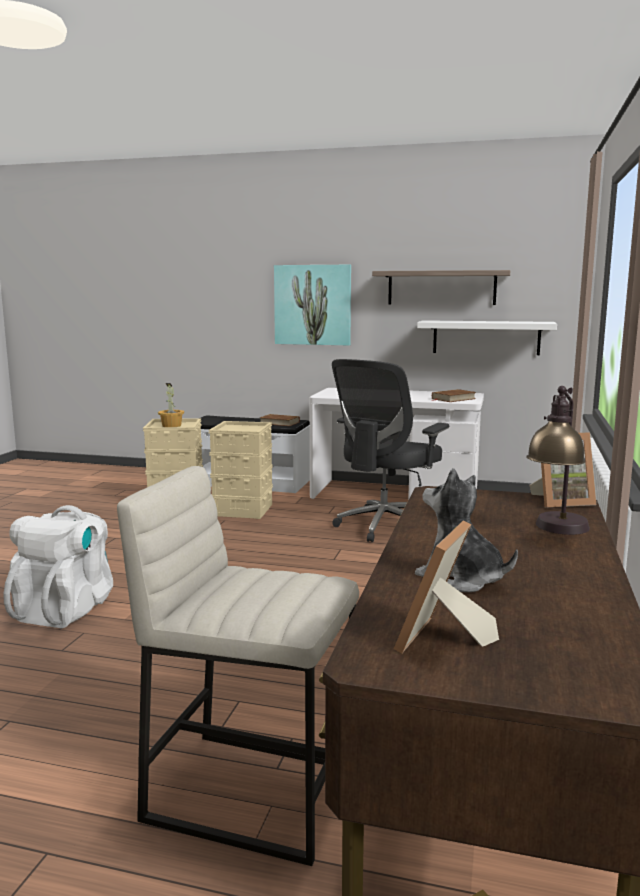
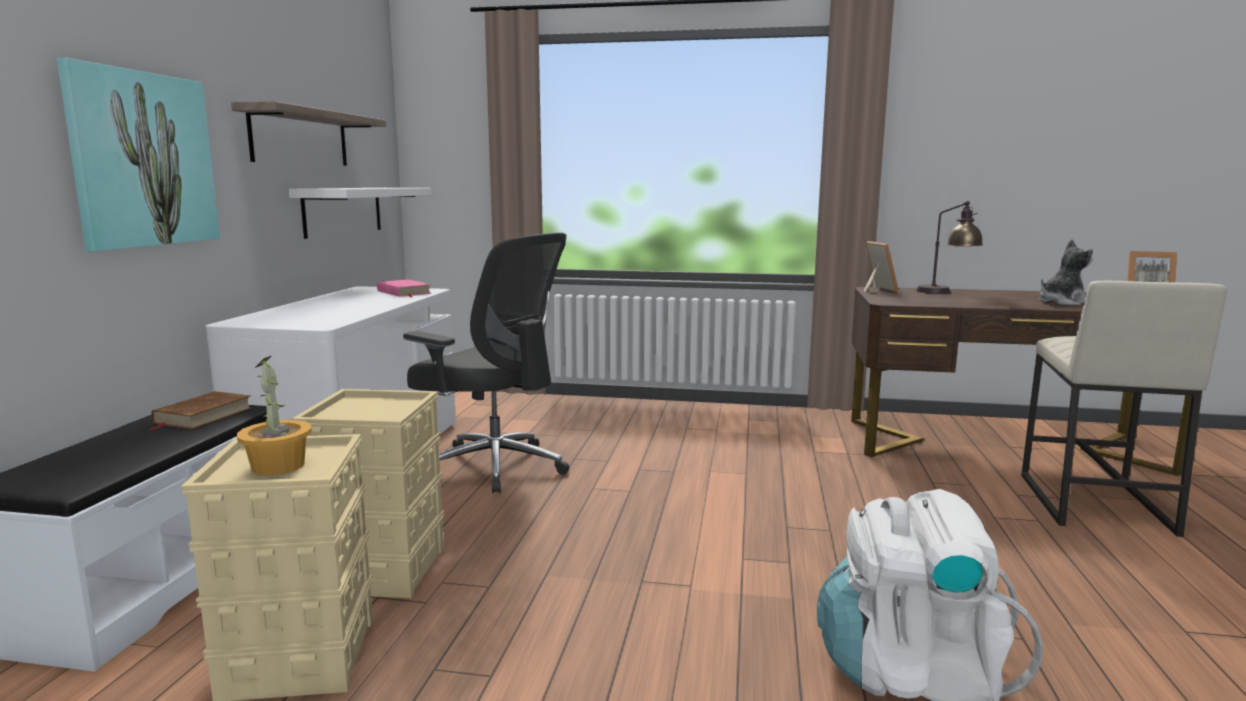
camera: 95 degrees left, 0 degrees up
(453, 399) = (404, 292): brown book -> pink book
(461, 579) = (1061, 302): plush toy -> plush toy turned 150 degrees counterclockwise

